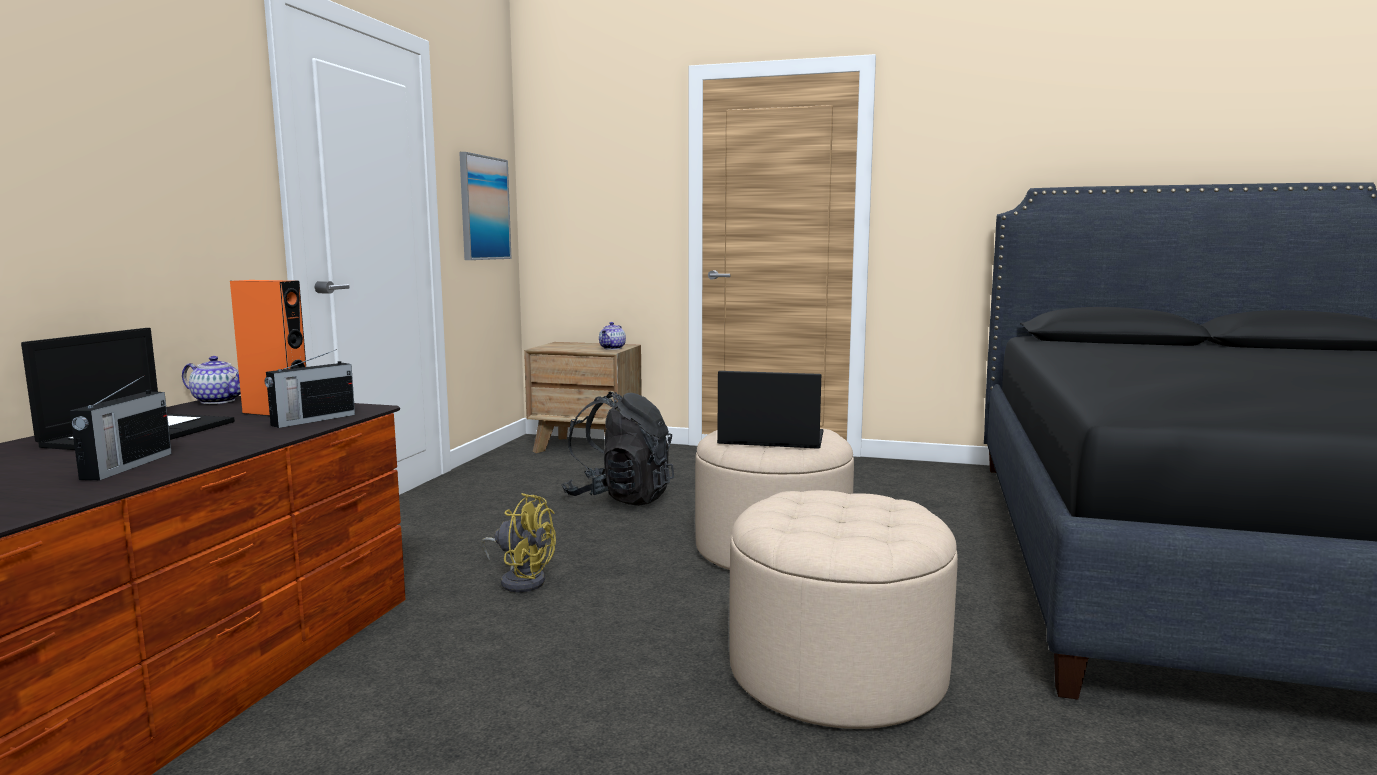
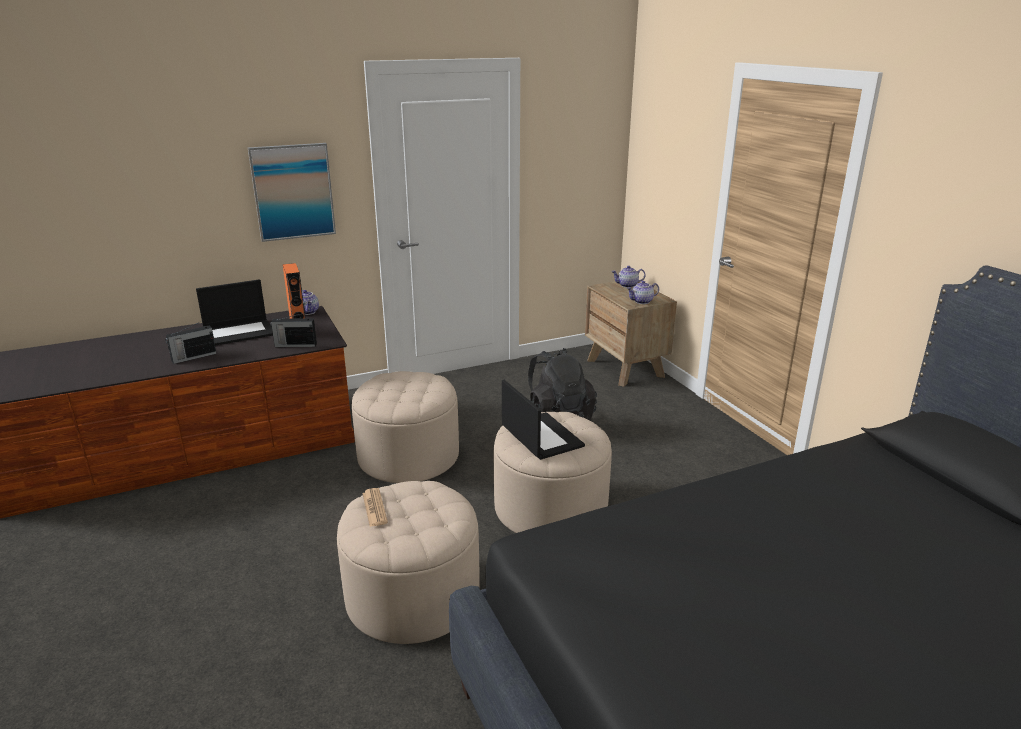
camera: 50 degrees right, 15 degrees up
(483, 208) = (578, 172): picture -> picture (293, 191)
(521, 580) = (408, 456): yellow fan -> beige ottoman
(565, 344) = (627, 285): none -> teapot
(802, 525) = (374, 508): none -> newspaper

